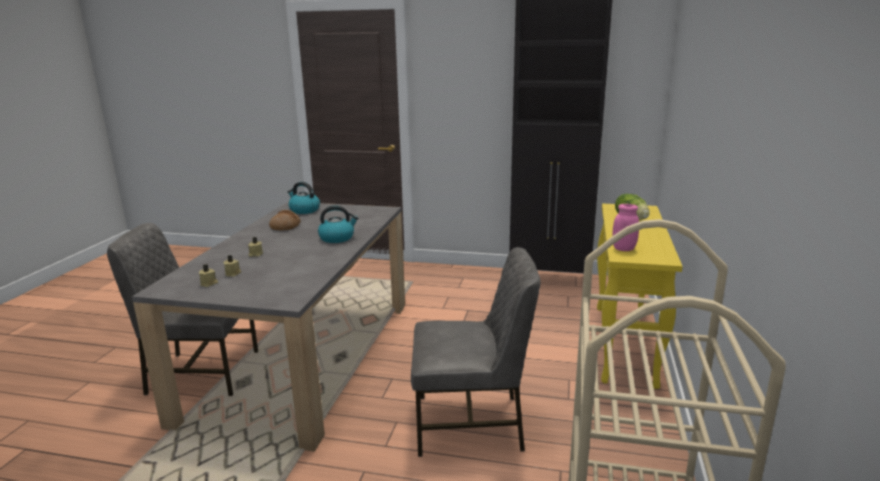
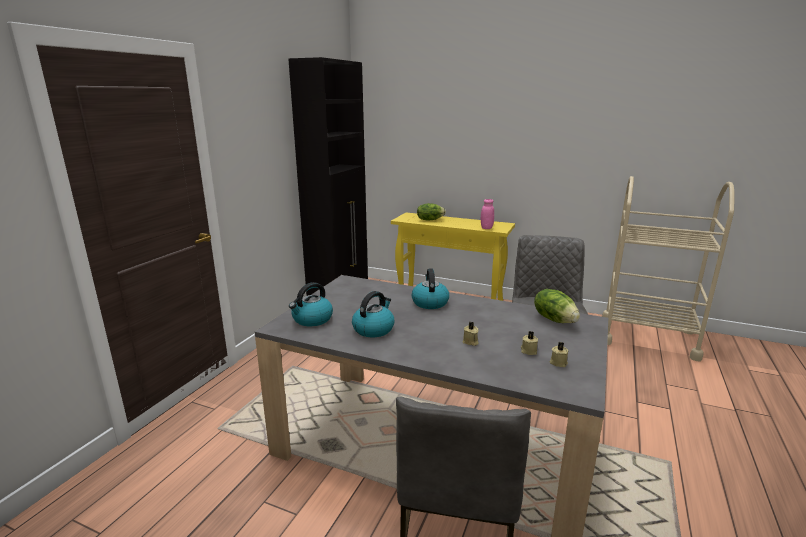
camera: 80 degrees left, 0 degrees up
(285, 226) = (373, 329): bread -> kettle
(295, 285) = (555, 319): none -> lettuce

